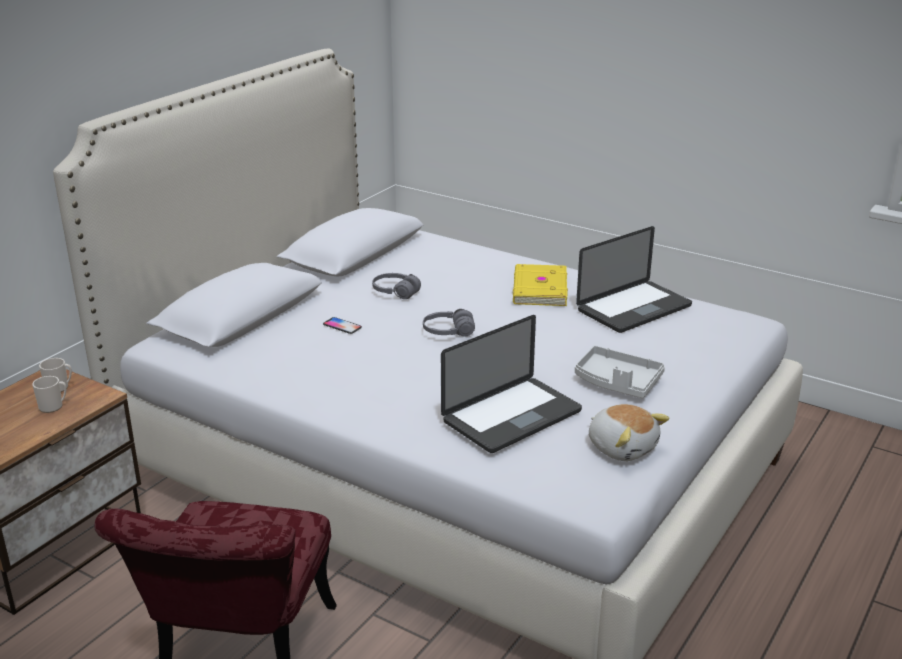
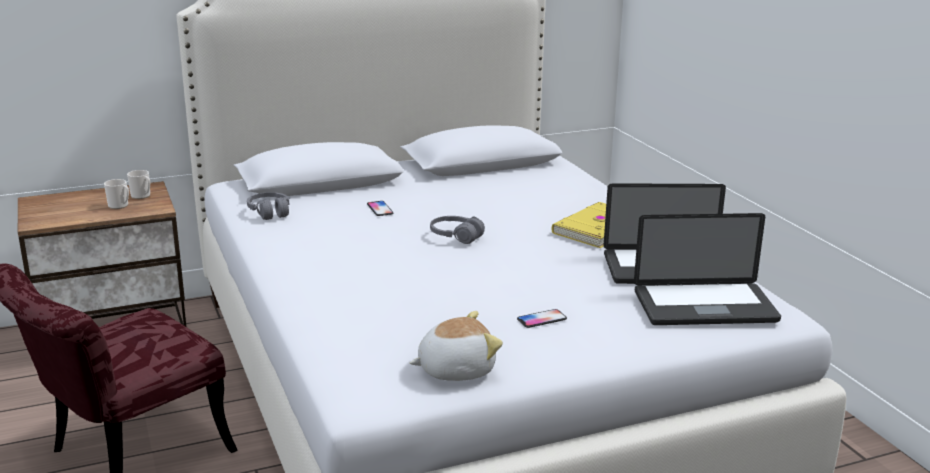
camera: 35 degrees right, 5 degrees down
(395, 292) = (464, 198): grey headphones -> grey headphones (270, 212)
(512, 416) = (395, 311): laptop -> laptop (704, 306)
(617, 382) = (541, 319): grey tray -> phone
(622, 447) = (455, 369): plush toy -> plush toy turned 105 degrees counterclockwise

